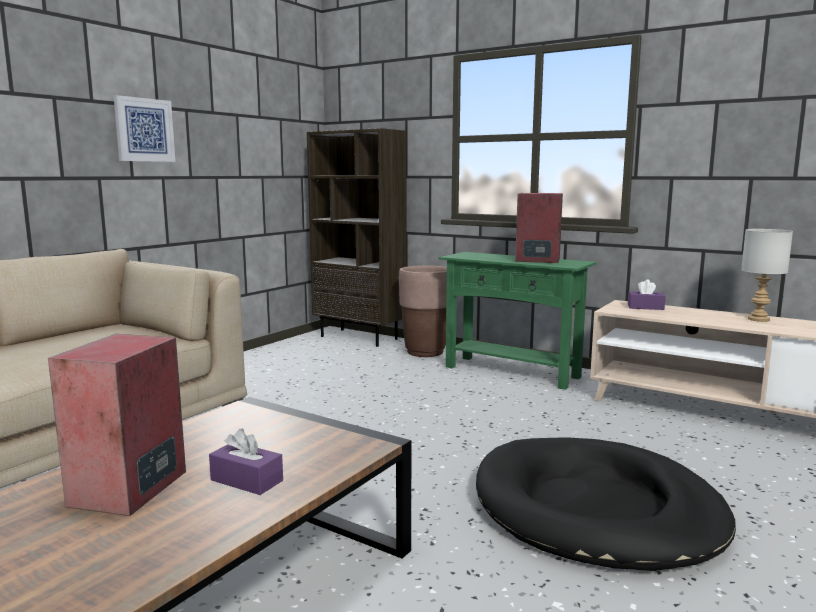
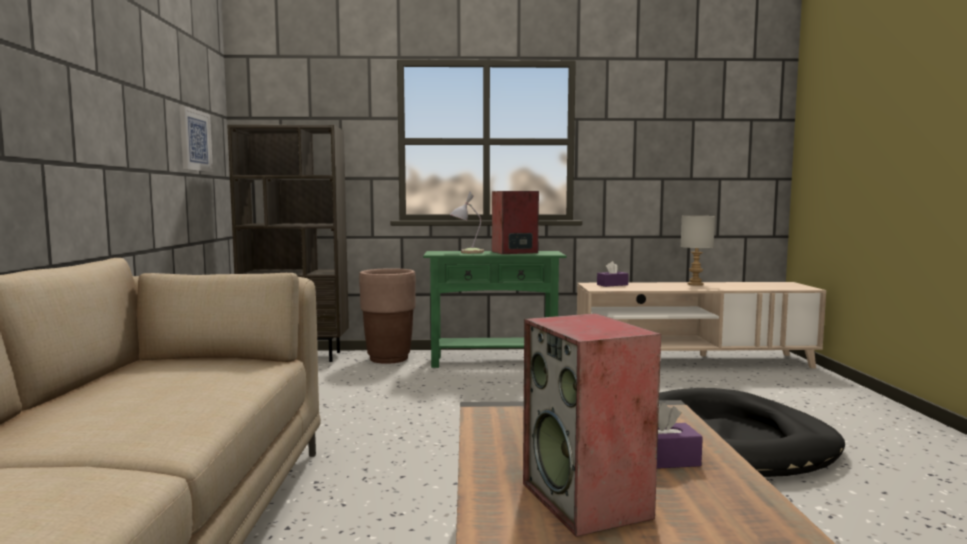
camera: 35 degrees left, 5 degrees down
(144, 130) = (88, 101): picture -> picture (194, 140)
(491, 256) = (467, 252): none -> table lamp

